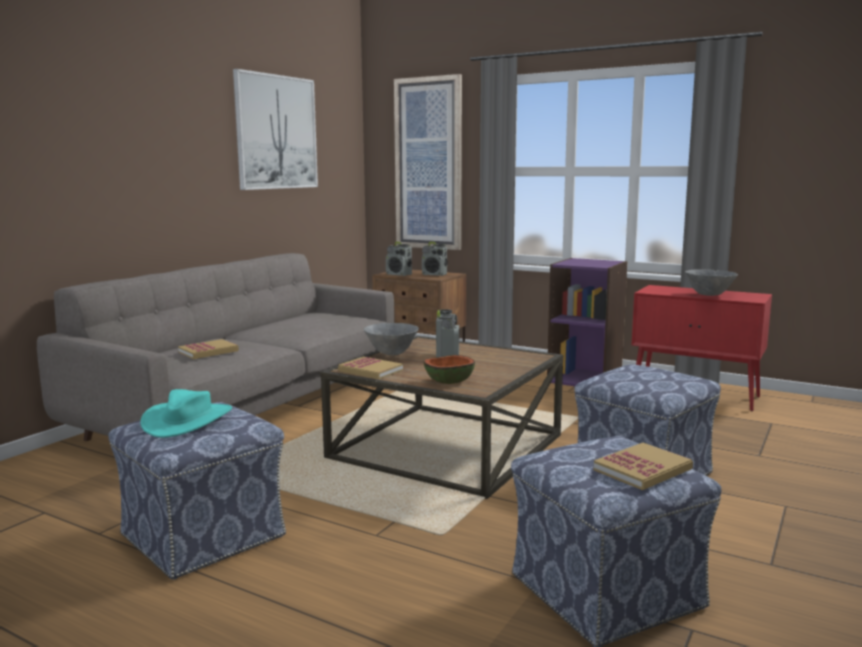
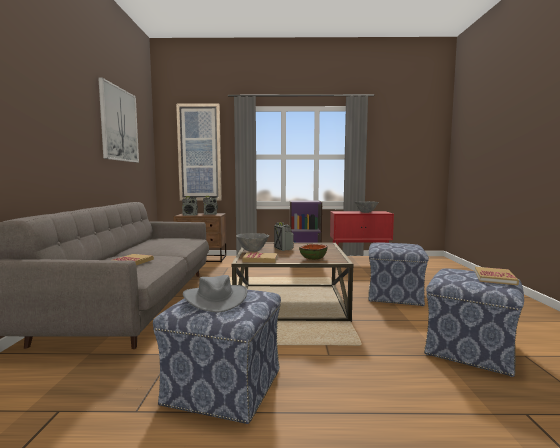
camera: 30 degrees left, 5 degrees down
(187, 420) = (215, 299): turquoise hat -> grey hat

